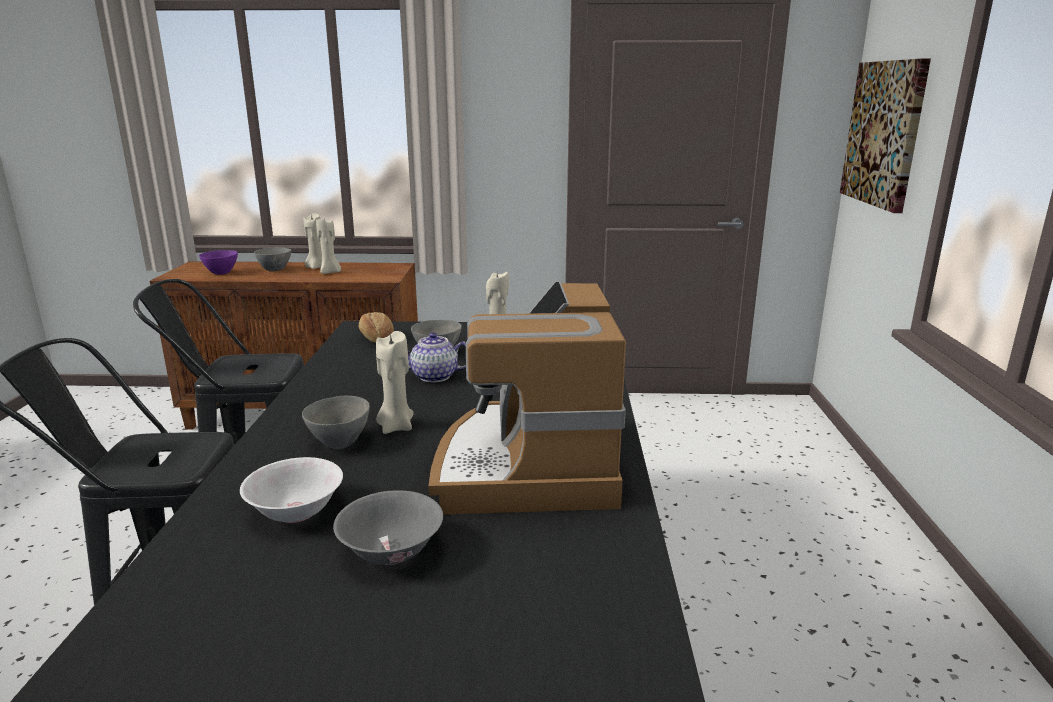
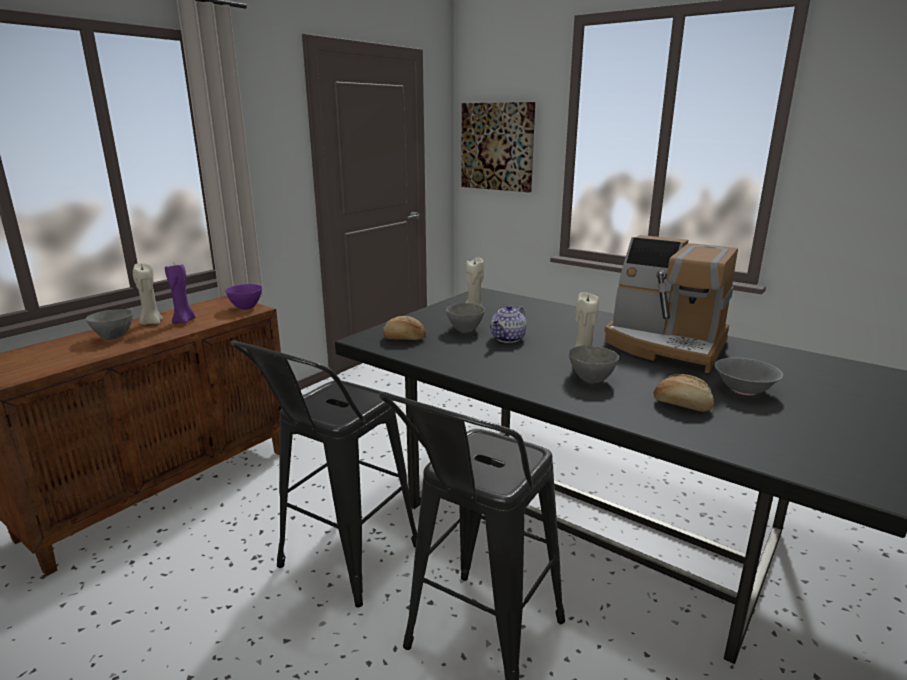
camera: 55 degrees left, 0 degrees up
(221, 273) = (59, 358): purple bowl -> purple bowl (246, 308)
(296, 512) = (682, 405): white bowl -> bread
(330, 272) = (184, 321): beige candle -> purple candle

